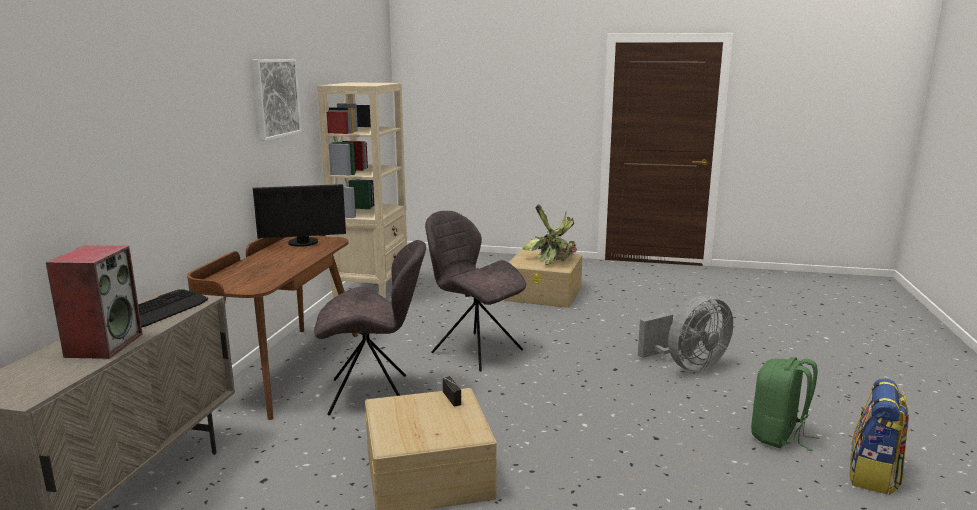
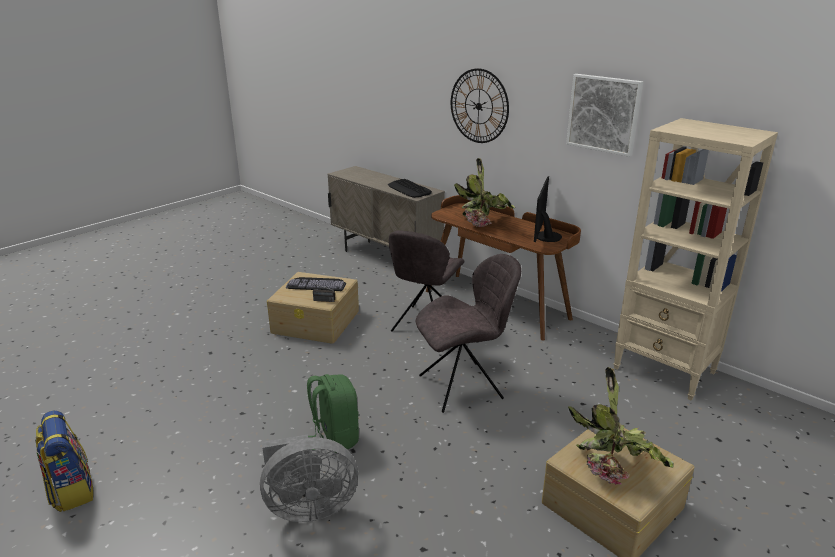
camera: 120 degrees right, 10 degrees up
(104, 345) = (375, 181): speaker -> none
(171, 129) = (479, 106): none -> wall clock
(282, 265) = (485, 224): none -> potted plant
(408, 420) = (317, 284): none -> keyboard
(688, 366) = (308, 507): grey fan -> grey fan turned 105 degrees counterclockwise
(779, 436) = (161, 477): green backpack -> green backpack (334, 438)

